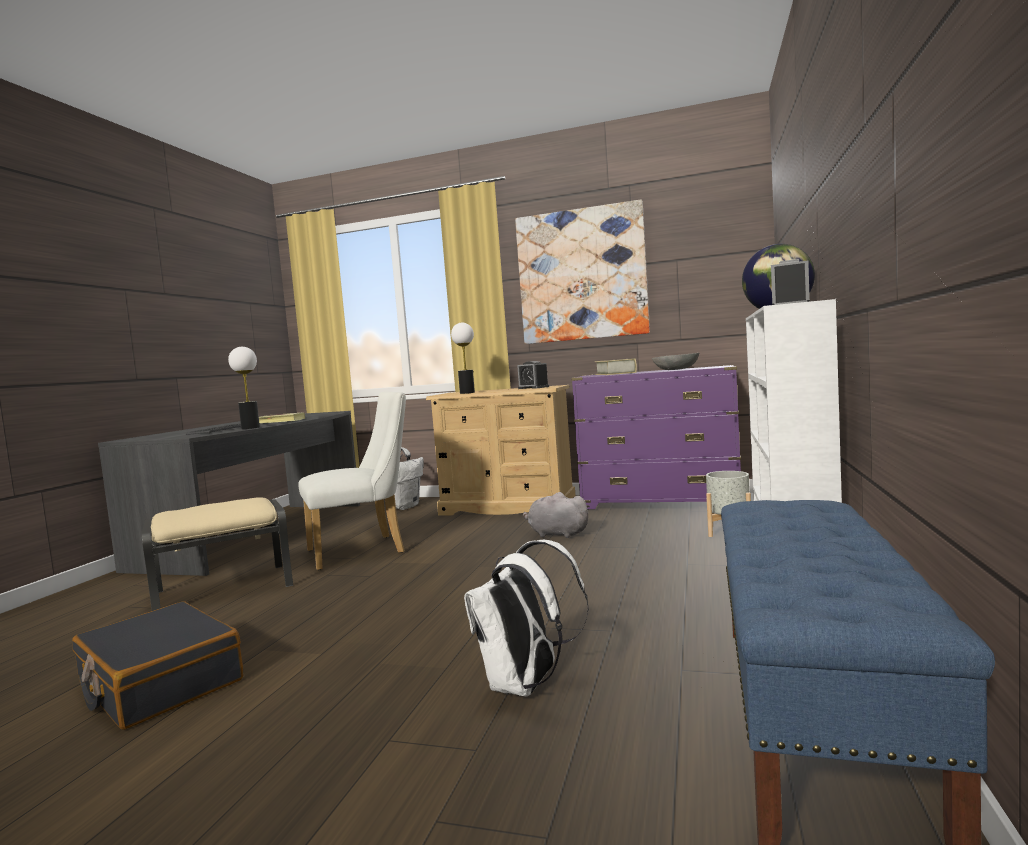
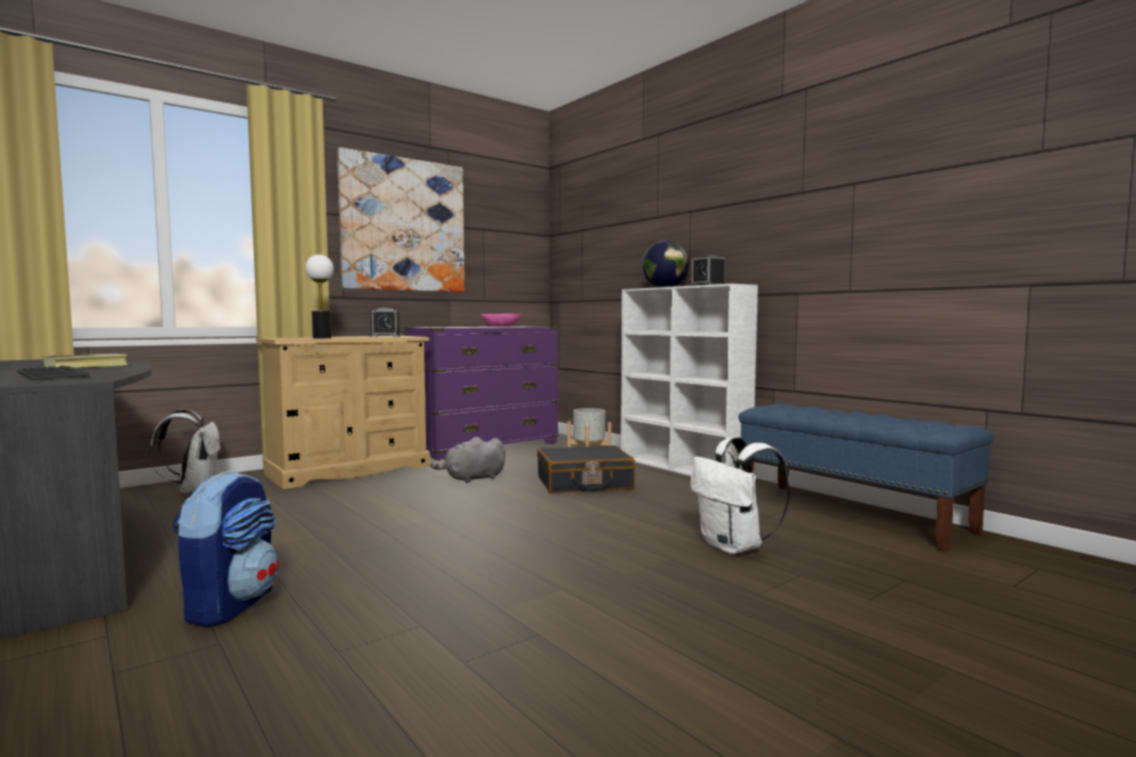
camera: 55 degrees left, 0 degrees up
(159, 683) = (491, 666): black suitcase -> black suitcase (584, 483)
(224, 588) = (230, 605): beige ottoman -> backpack
(250, 428) = (121, 371): table lamp -> none
(363, 550) = (304, 530): white chair -> none
(615, 373) = (451, 327): book -> none
(676, 369) = (501, 326): grey bowl -> pink bowl

